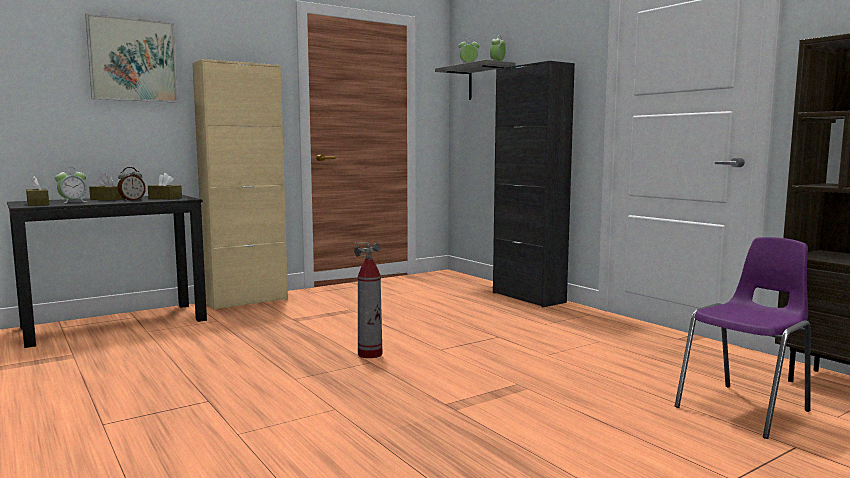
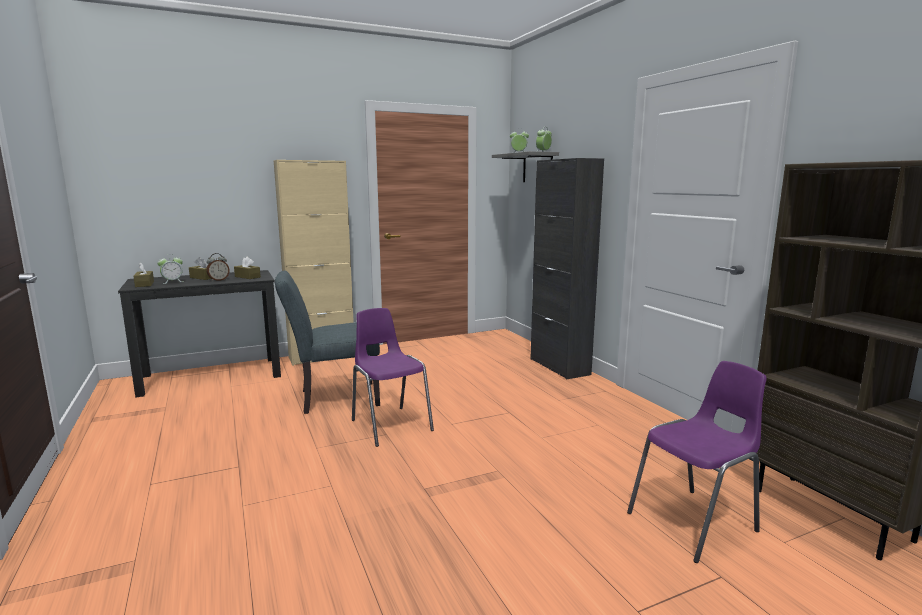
camera: 10 degrees right, 5 degrees up
(133, 60) = (224, 160): picture -> none
(284, 336) = (332, 398): none -> grey chair
(370, 354) = (390, 425): fire extinguisher -> purple chair

